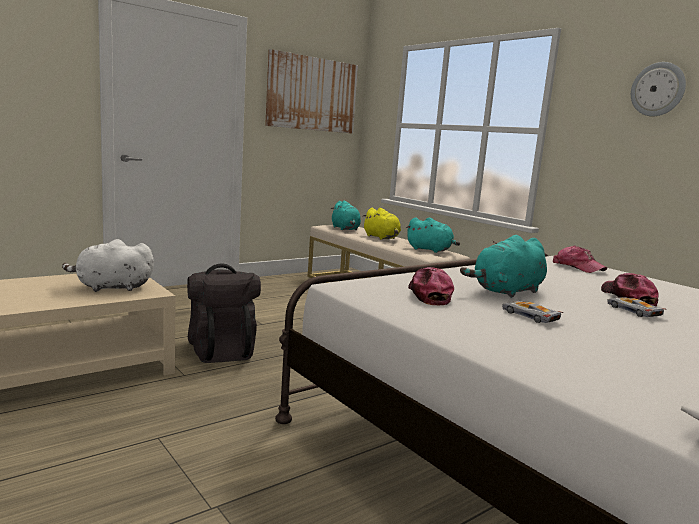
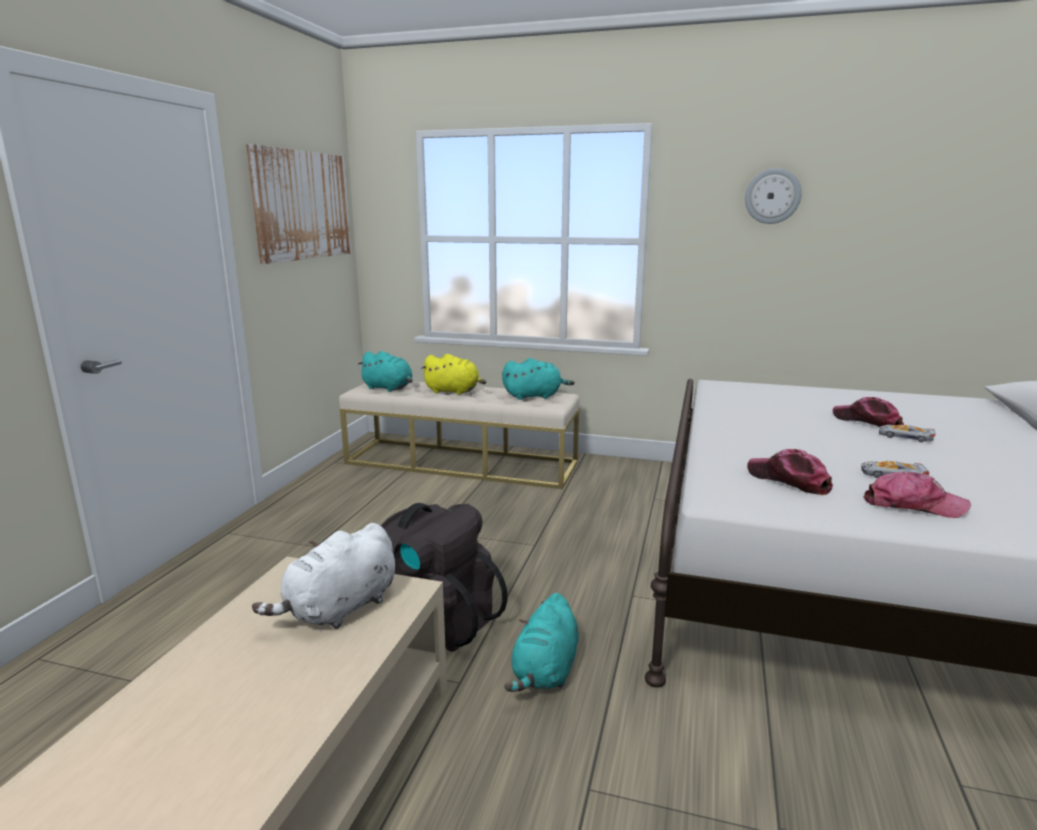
camera: 35 degrees left, 5 degrees up
(506, 291) = (807, 448): turquoise plush toy -> turquoise plush toy (545, 672)
(577, 267) = (756, 392): cap -> cap (913, 505)

